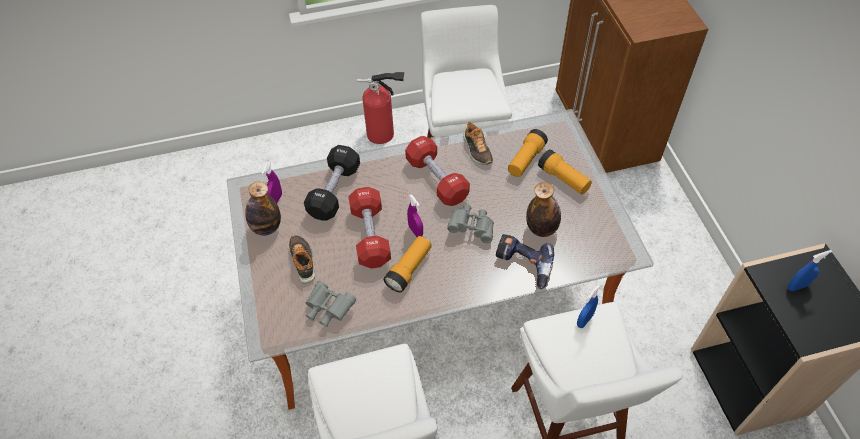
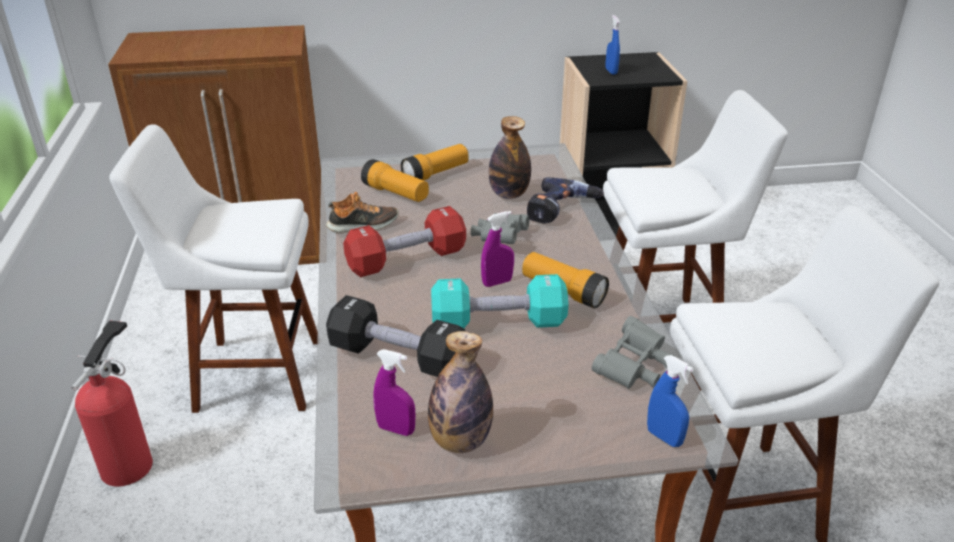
camera: 85 degrees left, 20 degrees down
(303, 261) = (540, 394): shoe -> none
(370, 235) = (498, 323): red dumbbell -> turquoise dumbbell
(584, 320) = (638, 182): blue spray bottle -> blue spray bottle (664, 437)

